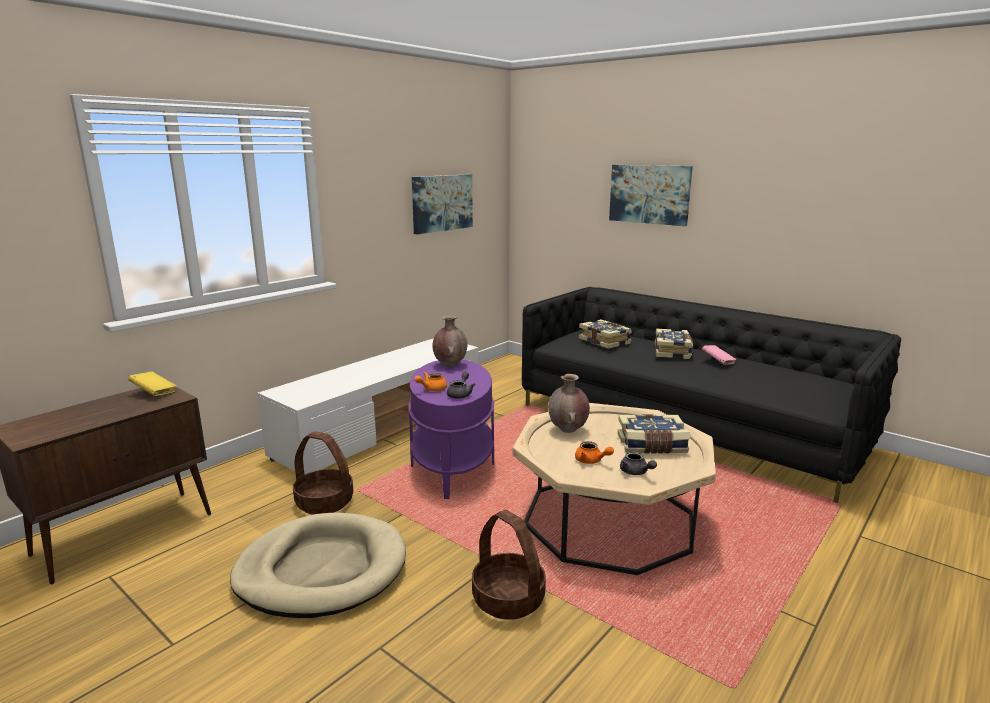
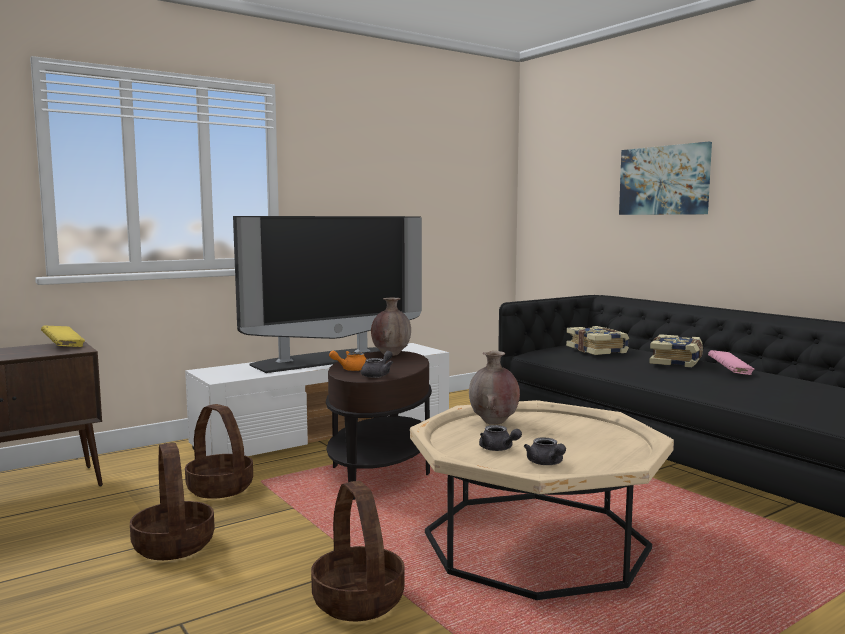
camera: 15 degrees right, 10 degrees down
(322, 570) = (173, 545): beige dog bed -> basket
(381, 365) = (328, 359): none -> television
(442, 203) = (428, 196): picture -> none
(452, 465) = (380, 471): purple side table -> brown side table
(591, 461) = (498, 449): orange teapot -> grey teapot
(652, 445) = (589, 443): book -> none

